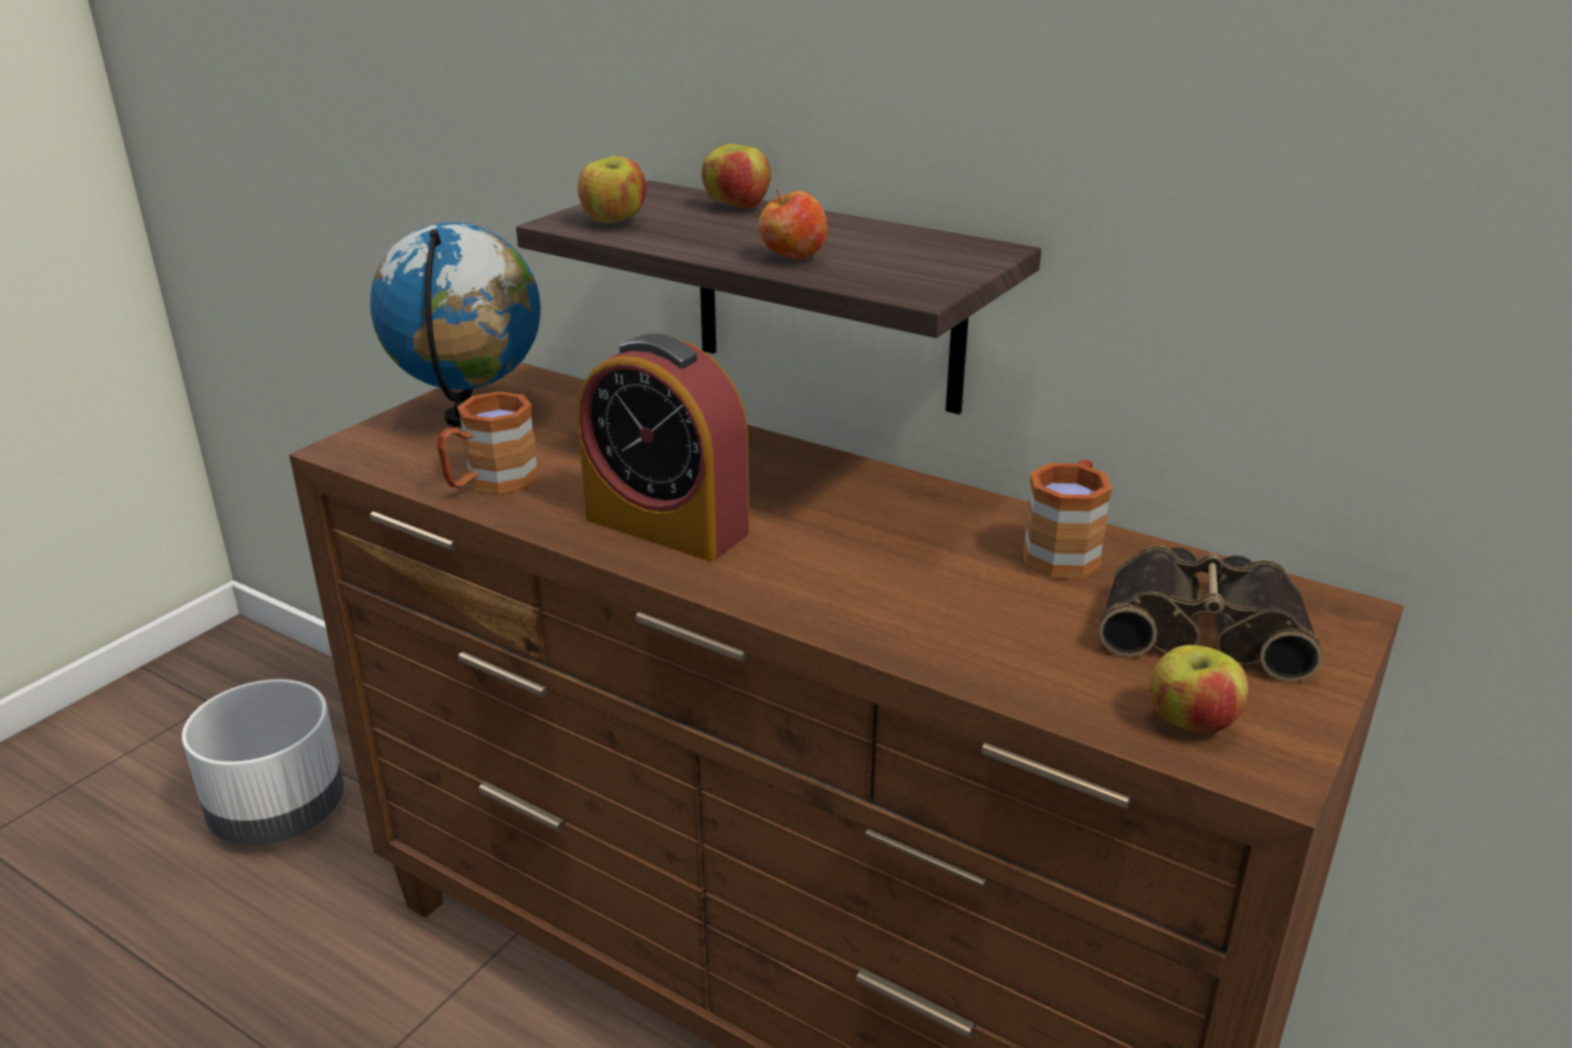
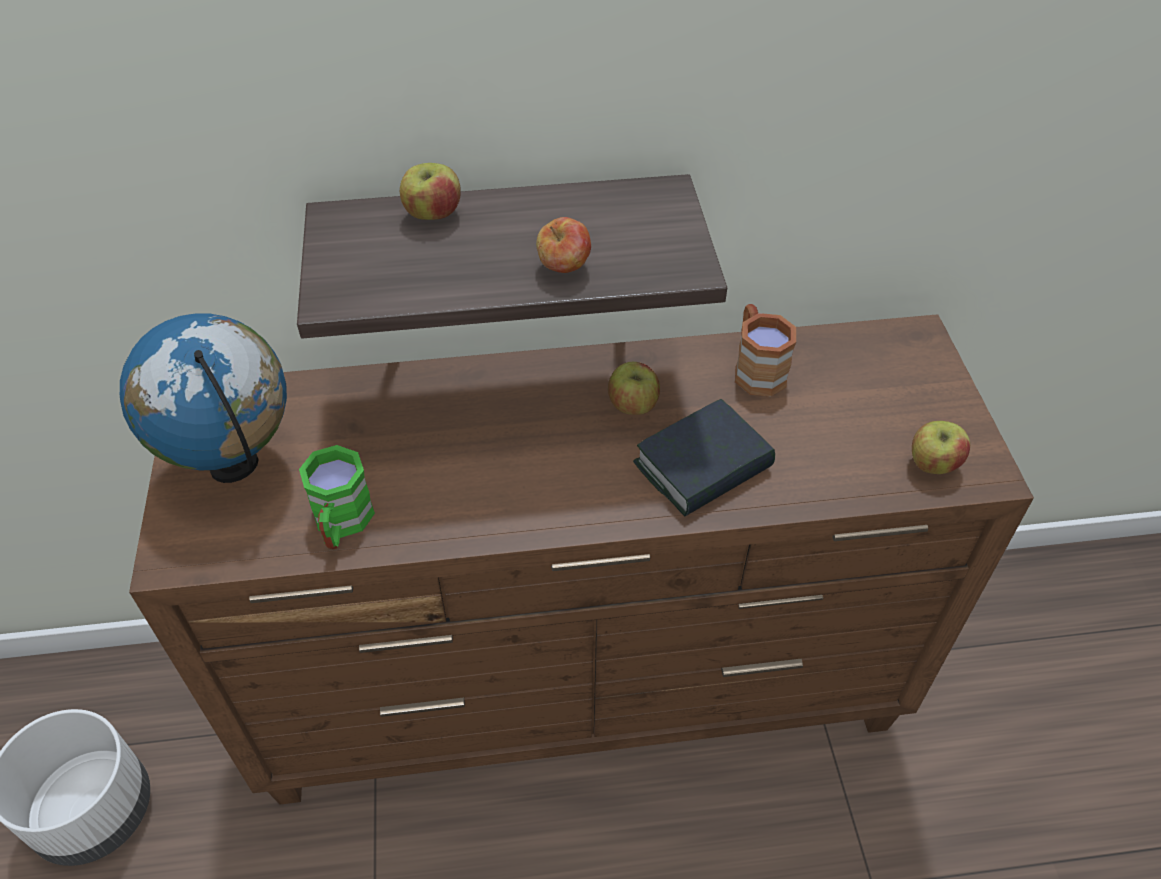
camera: 40 degrees left, 20 degrees up
(490, 484) = (341, 524): brown mug -> green mug
(614, 223) = (374, 282): apple -> apple (633, 405)
(667, 525) = (512, 488): alarm clock -> none
(884, 595) = (703, 466): none -> book
(1204, 628) = (875, 389): binoculars -> none

